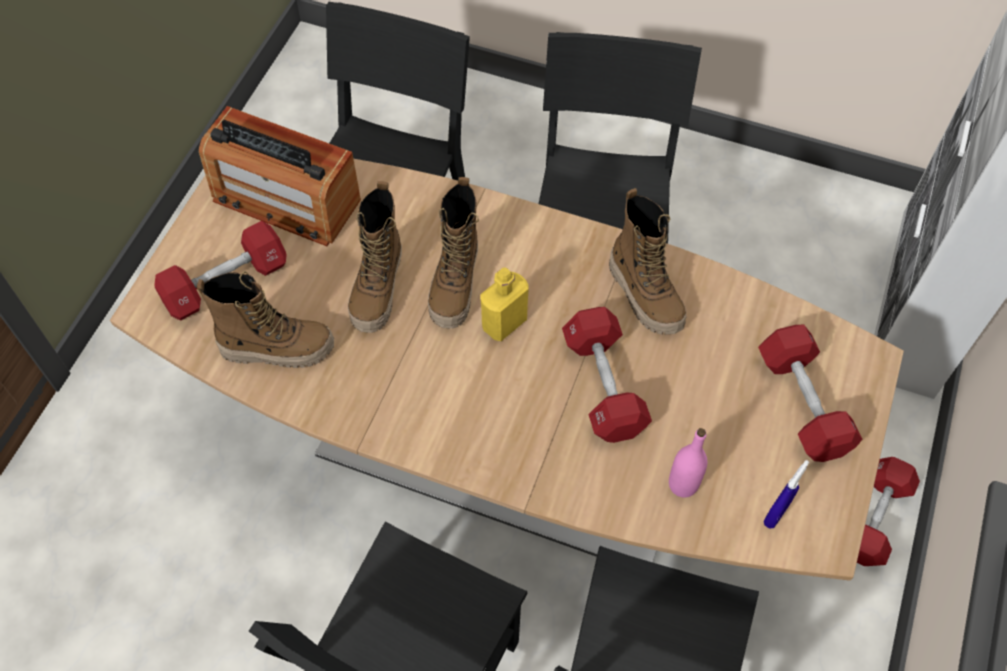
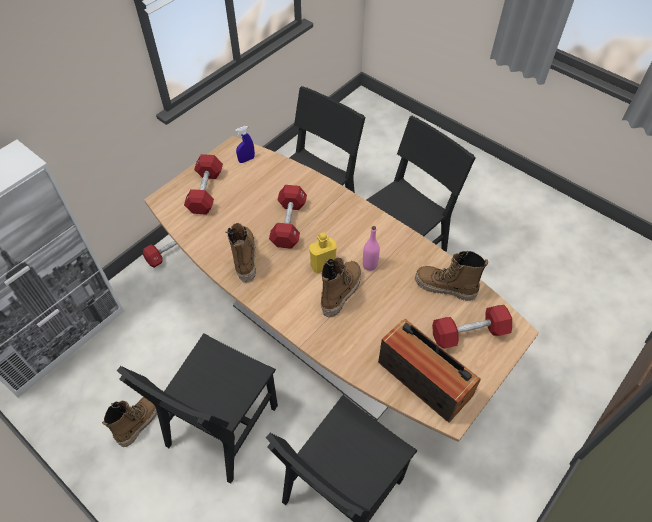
camera: 160 degrees left, 5 degrees down
(378, 290) = (383, 303): boot -> boot (139, 422)
(683, 484) = (277, 178): pink bottle -> pink bottle (370, 265)

